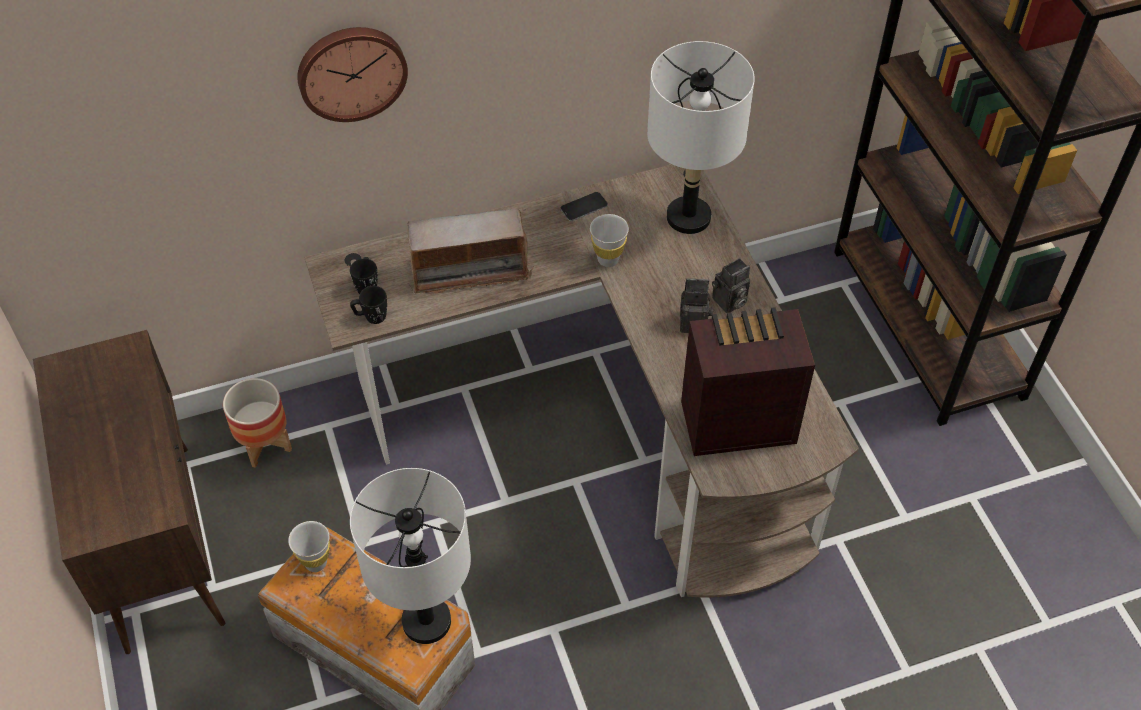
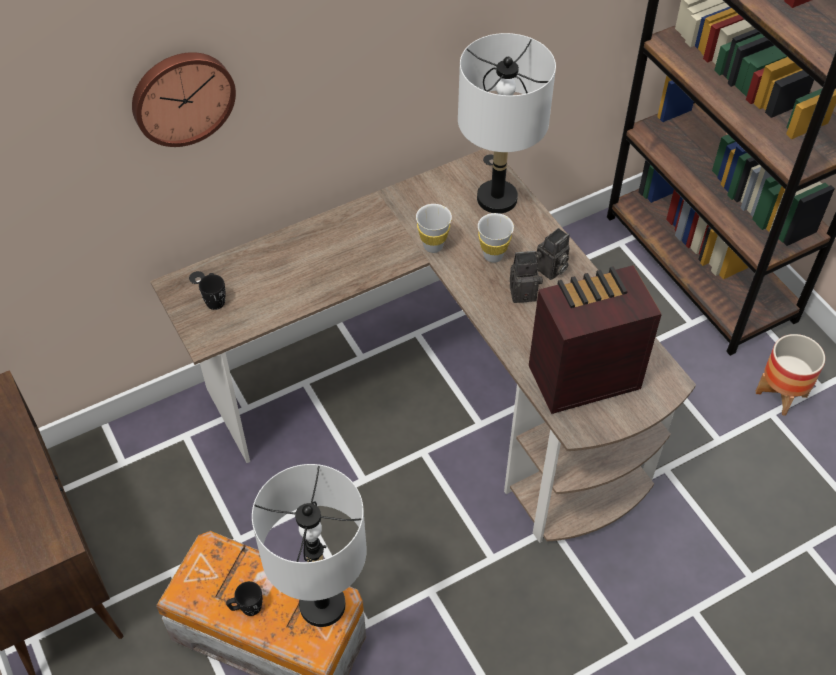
camera: 10 degrees left, 0 degrees up
(265, 444) = (129, 461): planter -> planter (781, 394)
(316, 562) = (206, 566): white cup -> white cup (493, 255)
(371, 316) = (225, 328): black mug -> black mug (247, 608)
(469, 271) = (308, 273): radio -> none
(584, 207) = (400, 202): phone -> none

